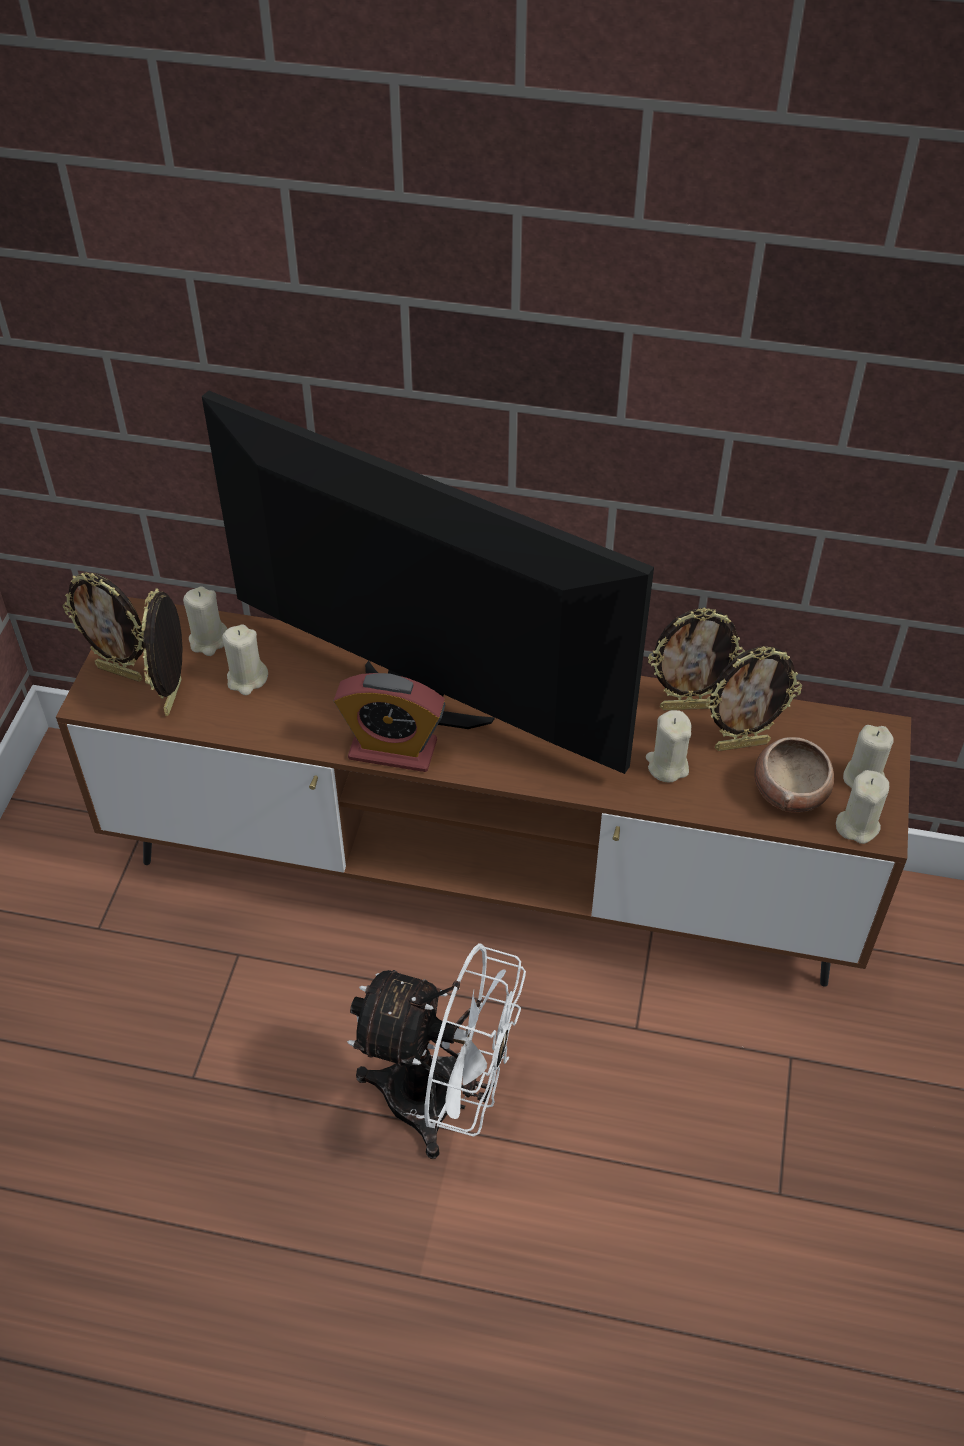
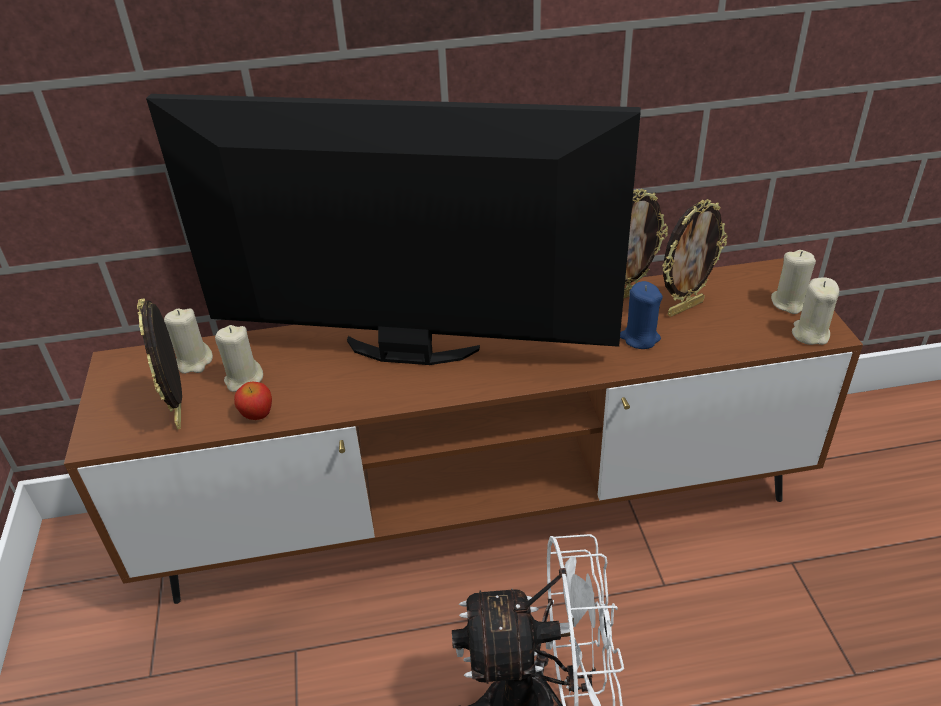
camera: 20 degrees left, 10 degrees down
(121, 672) = (118, 408): picture frame -> none
(243, 723) = (257, 414): none -> apple
(392, 750) = (405, 394): alarm clock -> none
(667, 765) = (639, 338): beige candle -> blue candle
(790, 790) = (743, 326): bowl -> none

